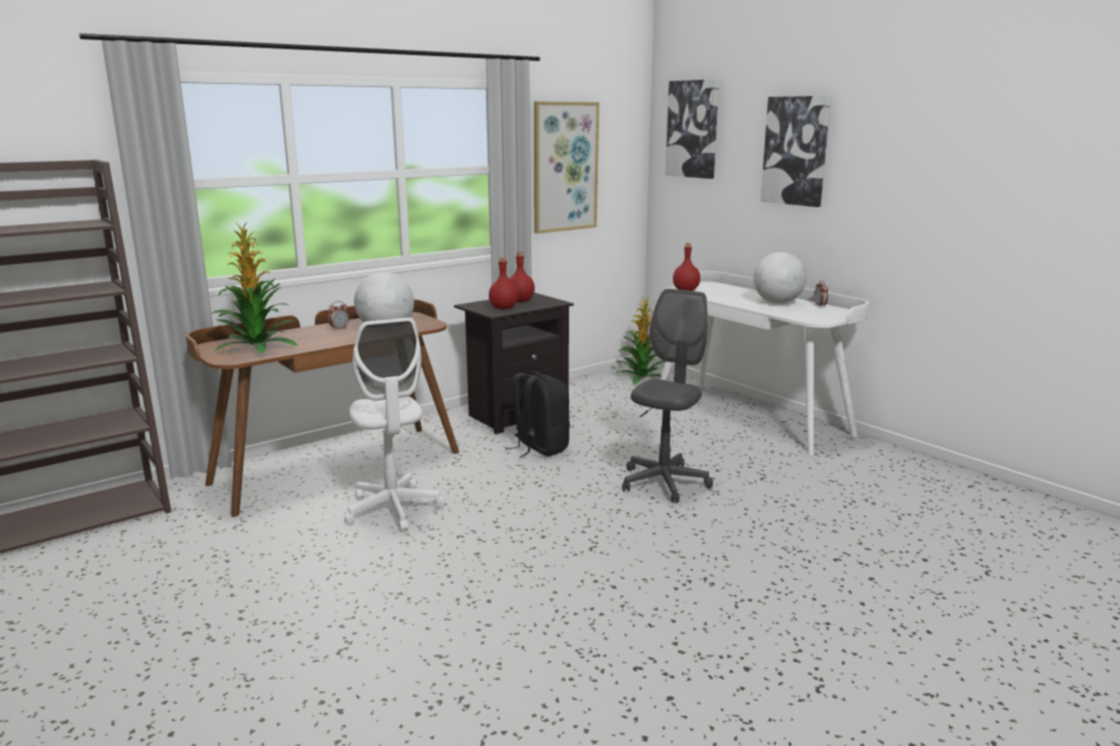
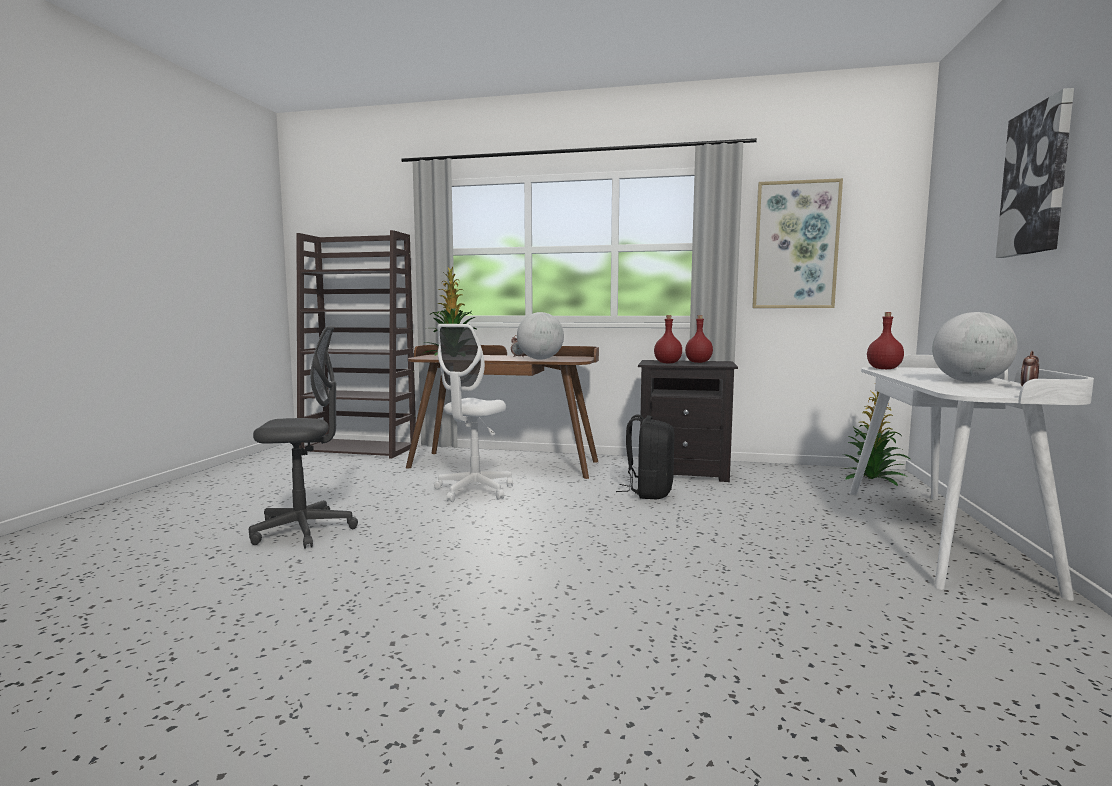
camera: 50 degrees right, 10 degrees down
(664, 483) = (691, 545): grey office chair -> grey office chair (304, 531)
(693, 129) = (954, 191): picture -> none

